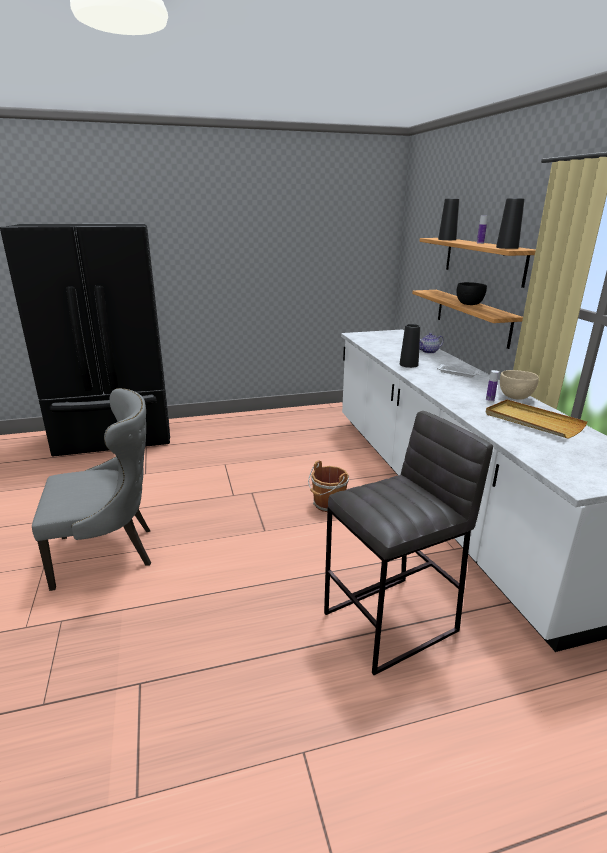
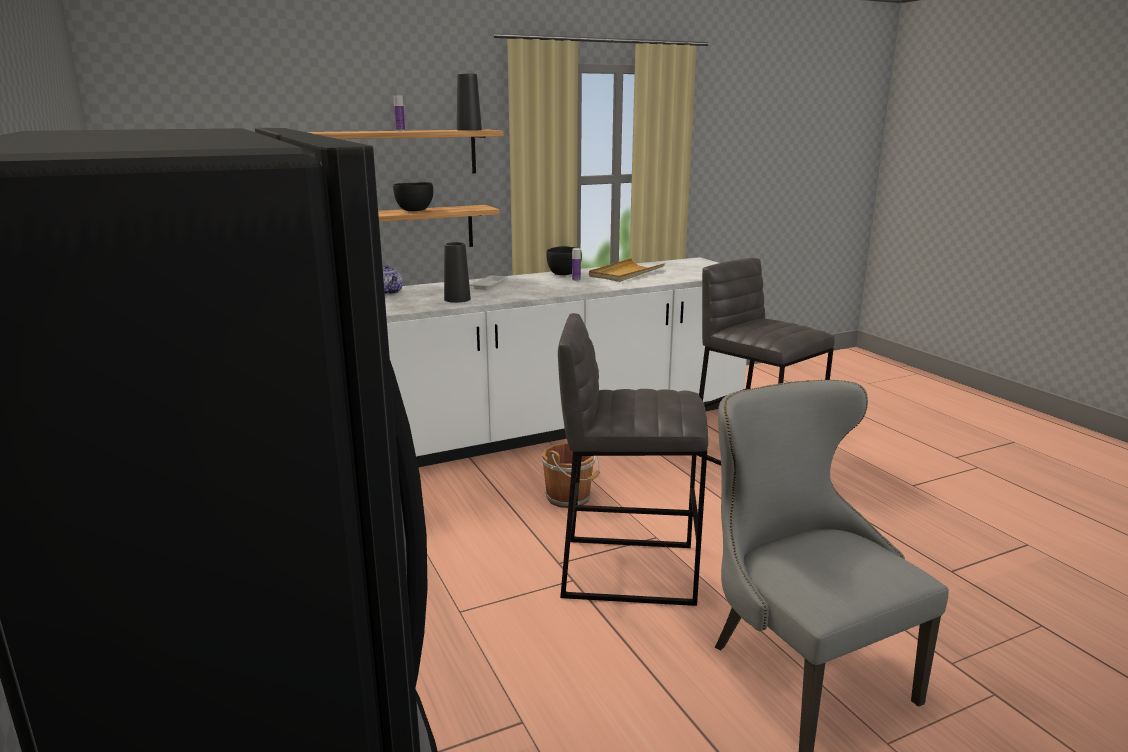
camera: 100 degrees left, 5 degrees down
(233, 513) = (627, 569): none -> grey stool
(447, 239) = (330, 132): black vase -> none
(515, 397) = (564, 274): beige bowl -> black bowl

